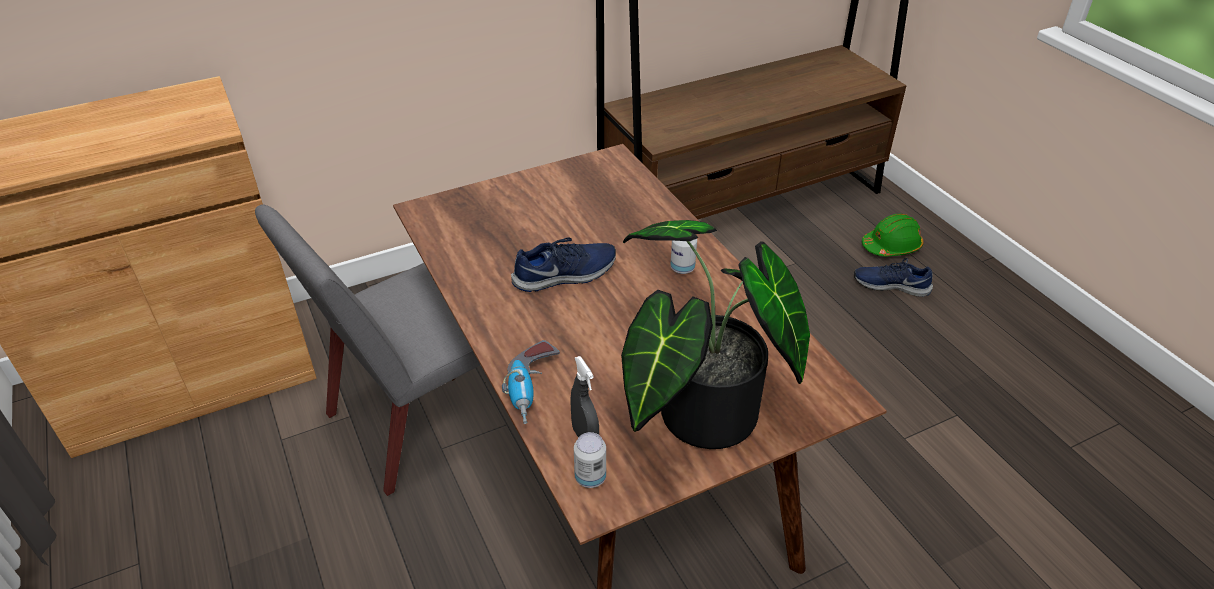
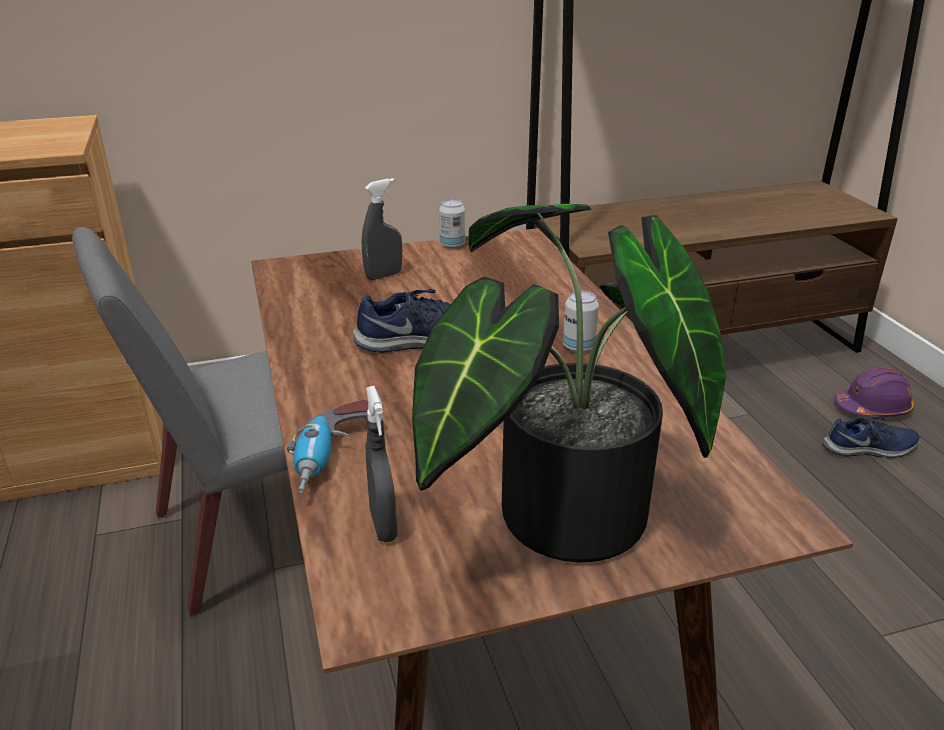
camera: 10 degrees right, 10 degrees down
(511, 211) = (383, 275): none -> grey spray bottle
(590, 477) = (372, 577): can -> can (452, 245)
(891, 246) = (872, 408): green hard hat -> purple hard hat
(891, 285) = (870, 449): blue shoe -> blue shoe turned 150 degrees clockwise

